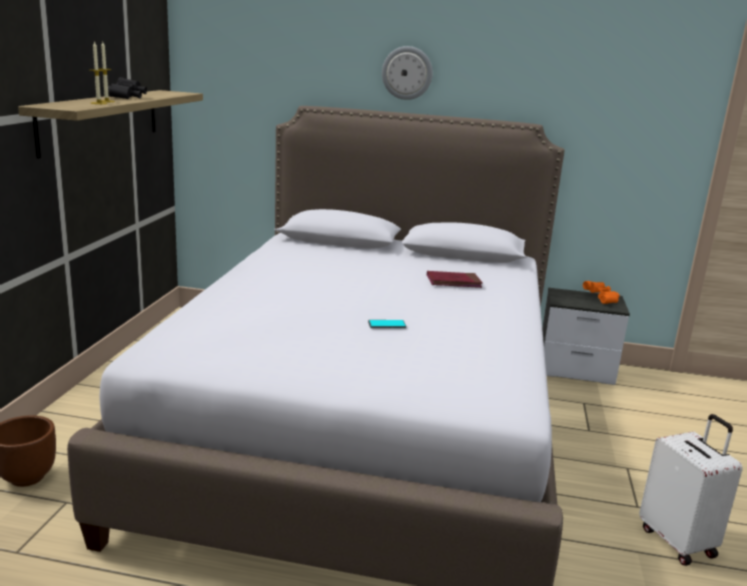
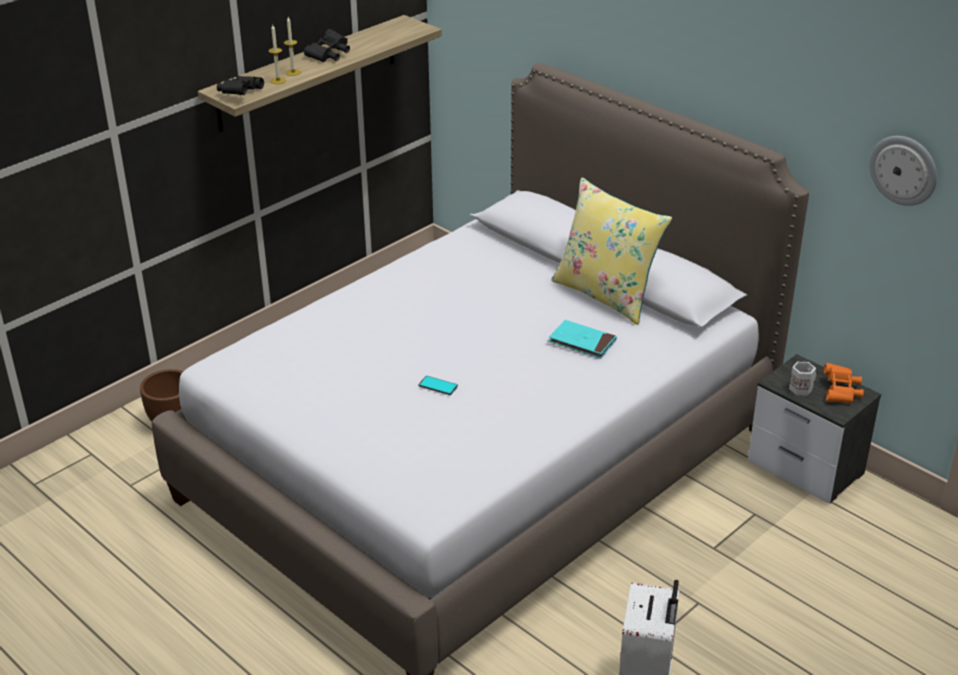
camera: 35 degrees right, 15 degrees up
(70, 106) = (240, 94): none -> black binoculars
(407, 73) = (651, 48): wall clock -> wall clock (904, 170)
(428, 258) = (606, 294): none -> yellow pillow
(453, 282) = (582, 342): red book -> turquoise book
(578, 301) = (801, 388): none -> white mug

